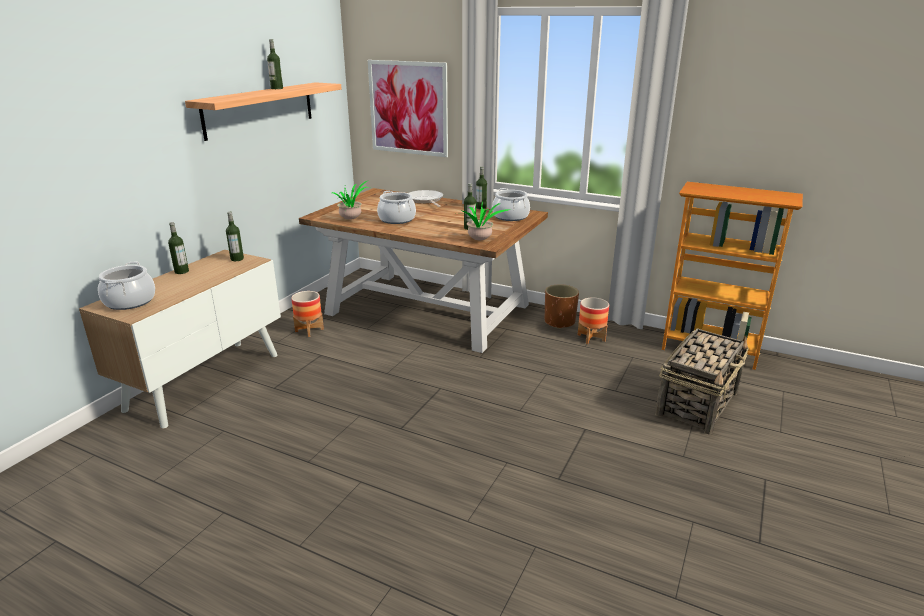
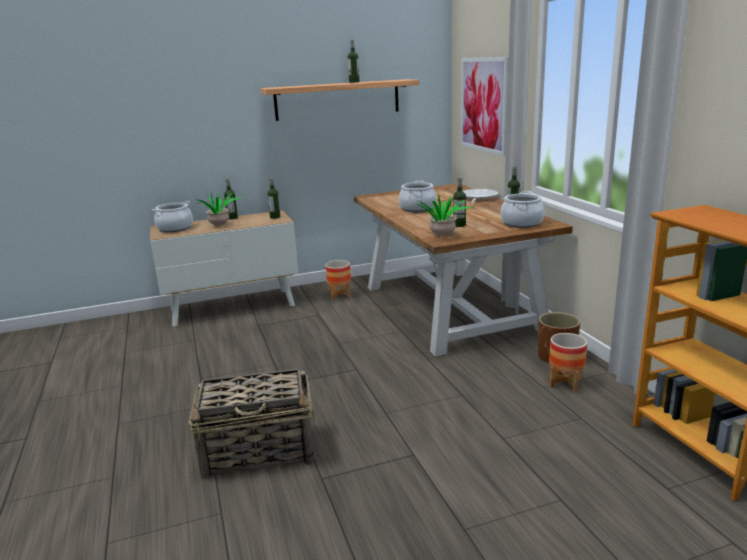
camera: 45 degrees right, 5 degrees down
(352, 220) = (385, 203): potted plant -> potted plant (220, 226)
(697, 403) = (577, 494): basket -> basket (260, 451)

